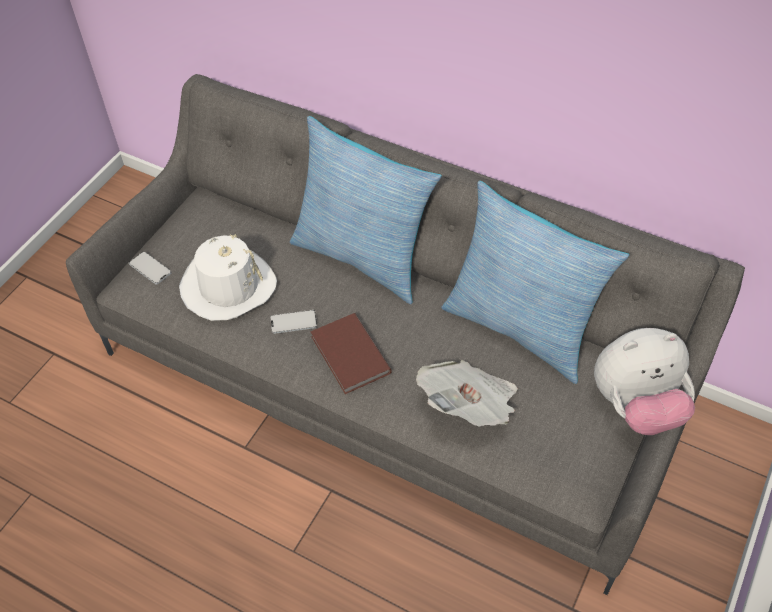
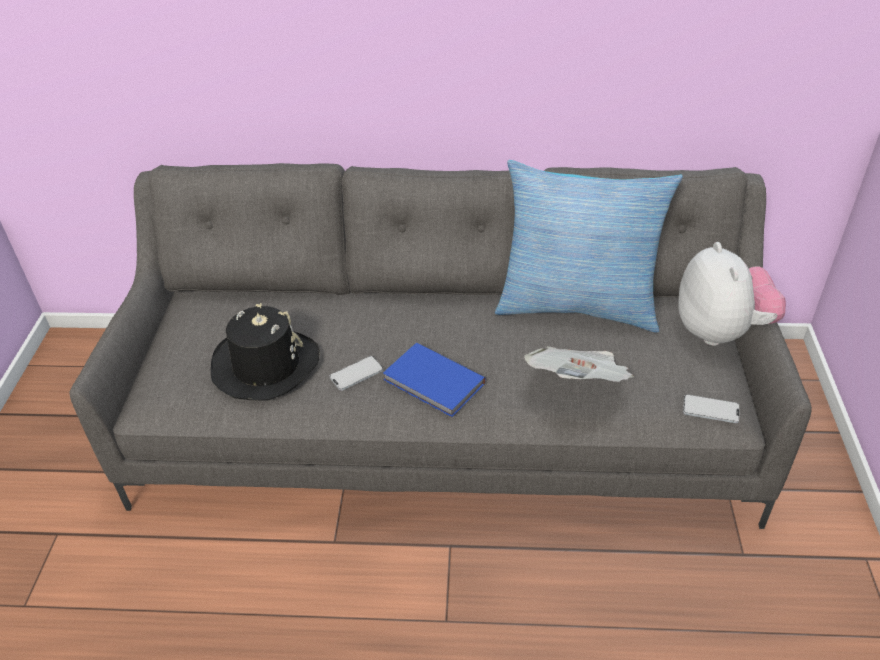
camera: 25 degrees left, 10 degrees down
(150, 268) = (166, 378): phone -> phone (710, 409)
(228, 286) = (265, 365): white hat -> black hat
(349, 356) = (433, 383): brown book -> blue book
(363, 256) = (390, 297): pillow -> none
(636, 406) = (720, 331): plush toy -> plush toy turned 60 degrees counterclockwise

